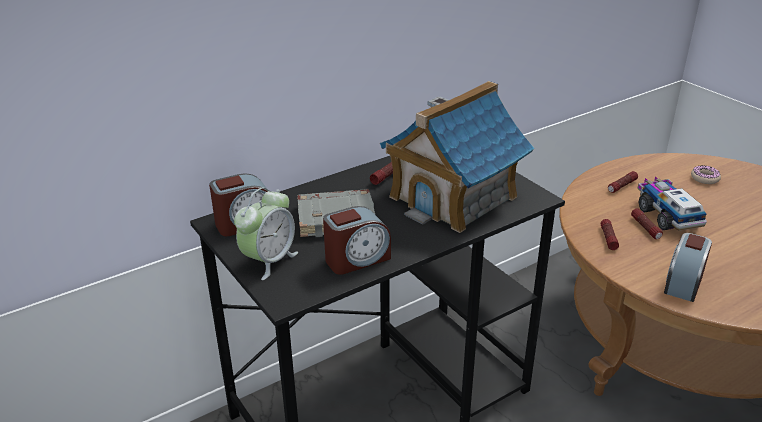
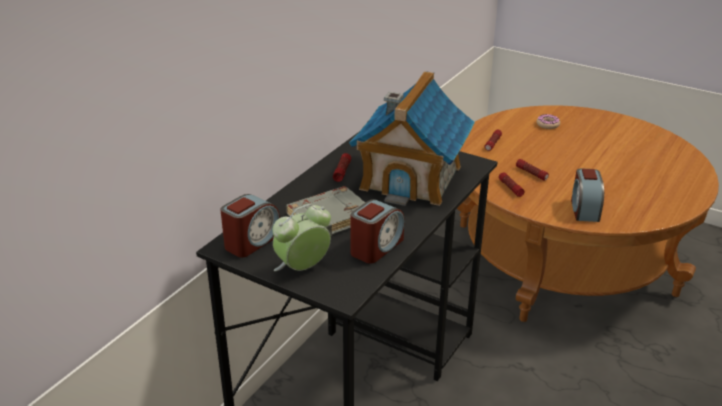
camera: 25 degrees left, 0 degrees up
(269, 261) = (302, 268): alarm clock -> alarm clock turned 135 degrees counterclockwise
(667, 215) = (540, 160): toy truck -> none

